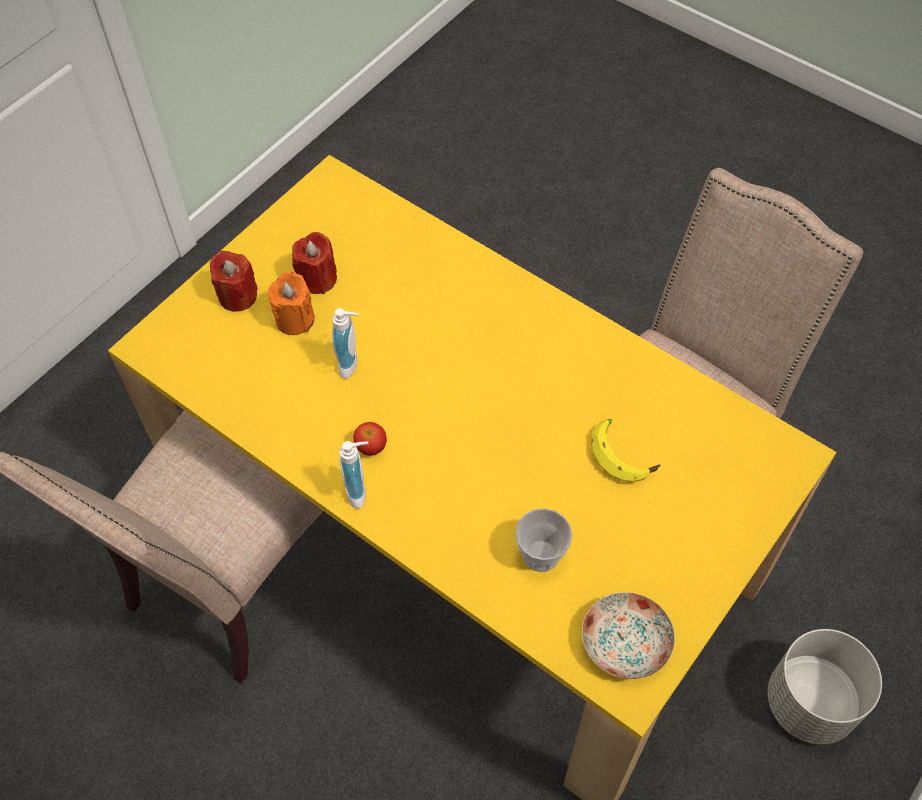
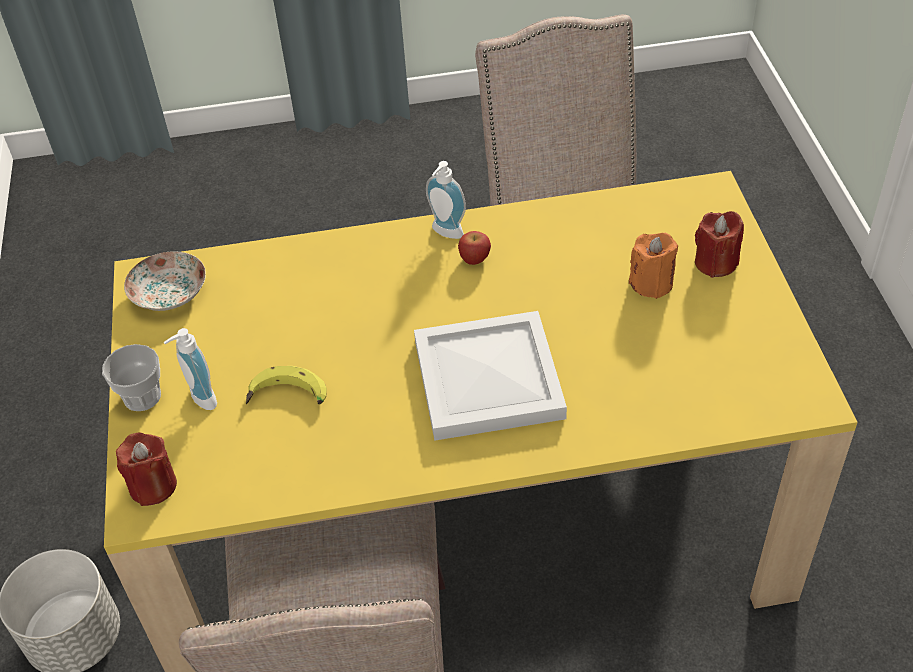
camera: 135 degrees right, 10 degrees down
(317, 279) = (684, 321): red candle -> red candle (153, 486)
(352, 364) = (565, 291): soap dispenser -> soap dispenser (199, 400)
(481, 347) = (490, 380): none -> white tray
(541, 554) = (279, 294): cup -> cup (142, 397)

